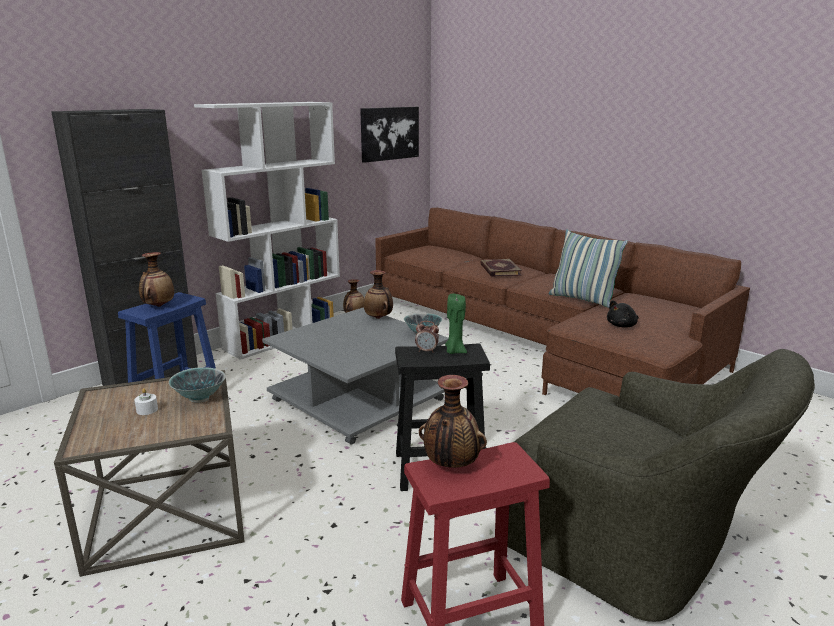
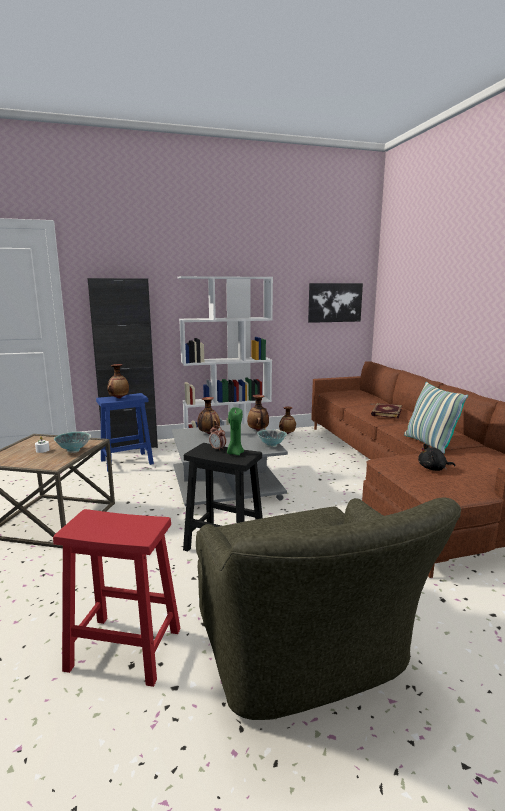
camera: 30 degrees right, 5 degrees down
(451, 465) = (106, 518): vase -> vase (208, 433)

